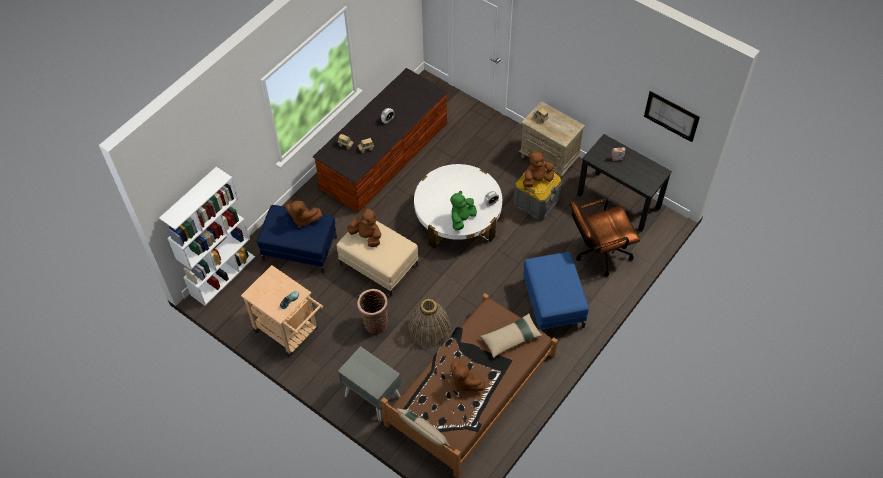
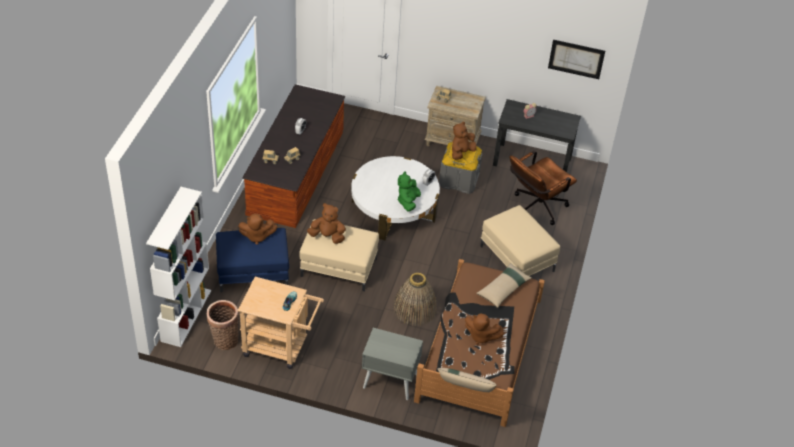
camera: 25 degrees left, 10 degrees down
(374, 322) = (360, 317): basket -> basket (224, 339)
(553, 303) = (517, 258): blue ottoman -> beige ottoman

